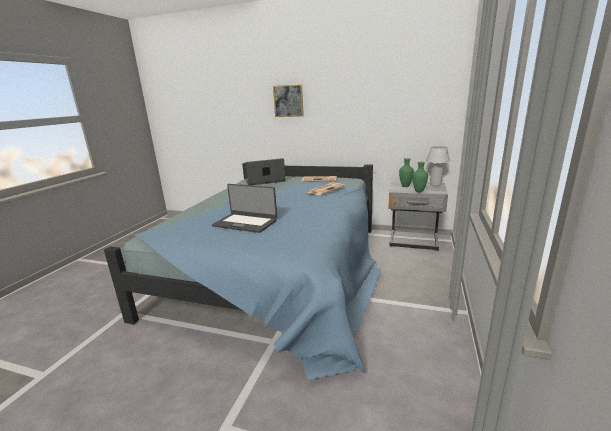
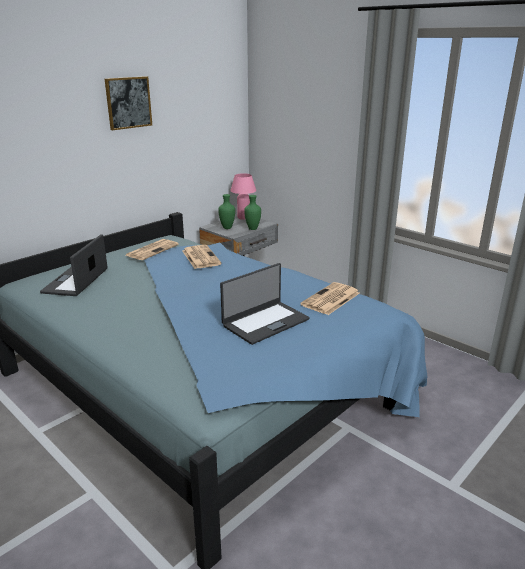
camera: 65 degrees left, 5 degrees up
(288, 100) = (46, 137): picture -> picture (128, 102)
(301, 232) = (330, 299): none -> newspaper
(435, 184) = (243, 217): white table lamp -> pink table lamp

